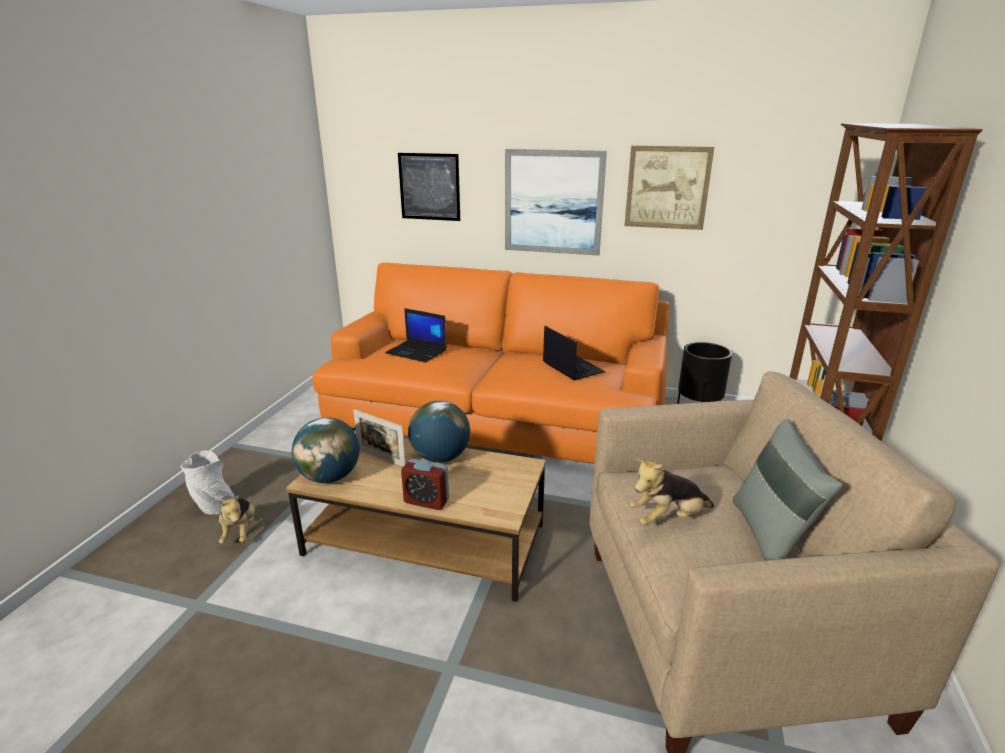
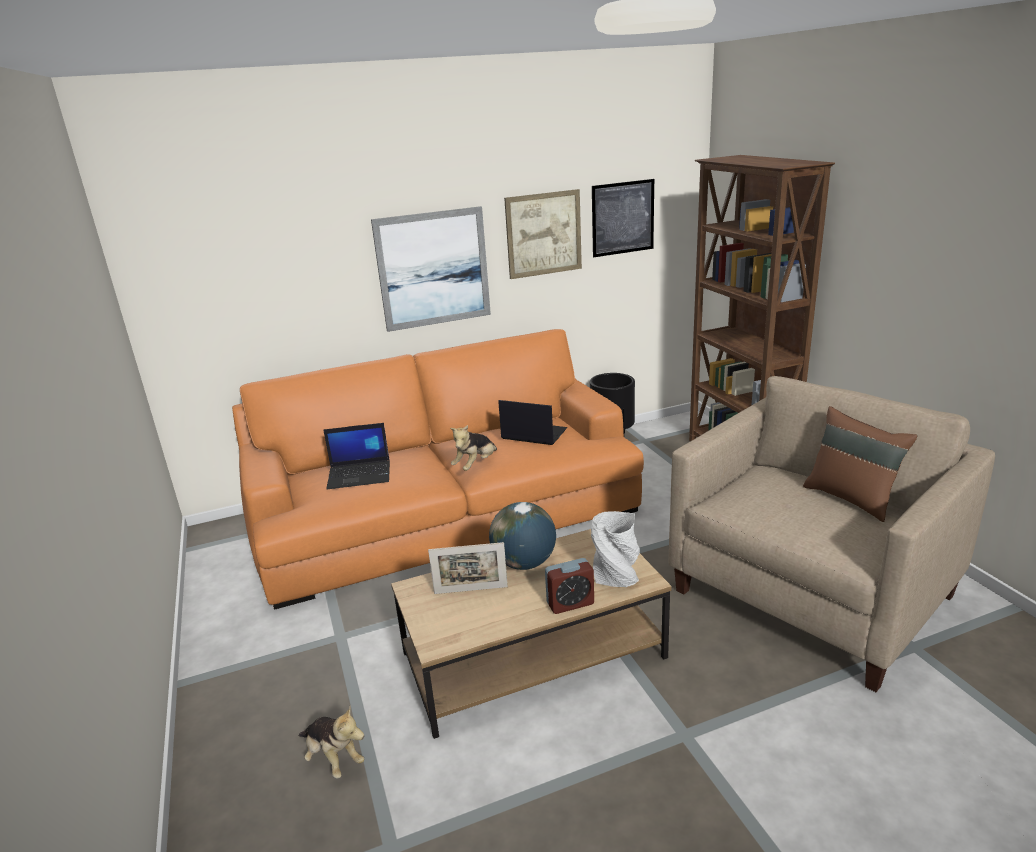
camera: 35 degrees left, 0 degrees up
(213, 505) = (256, 754): grey vase -> grey vase (616, 578)
(330, 477) = (449, 631): globe -> none
(429, 187) = (279, 278): picture -> picture (623, 218)
(668, 518) = (787, 516): plush toy -> plush toy (475, 465)
(771, 536) = (851, 498): grey pillow -> brown pillow

